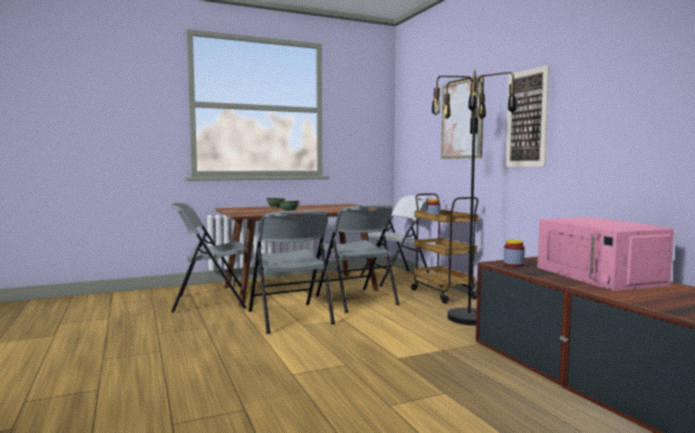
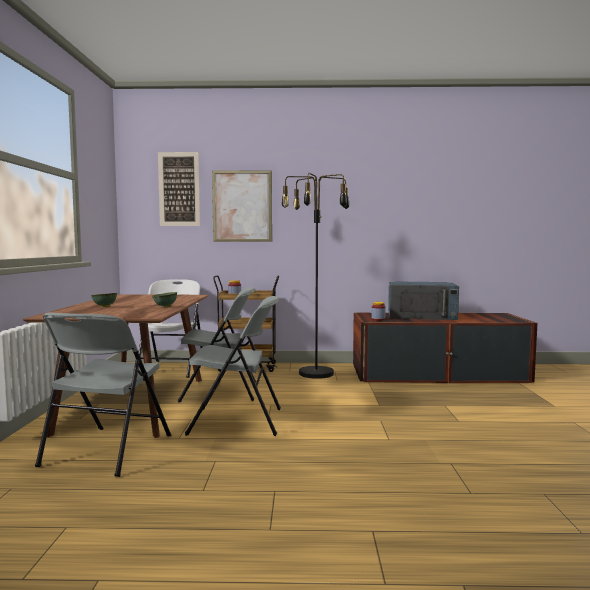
camera: 65 degrees left, 0 degrees up
(526, 118) = (323, 212): picture -> picture (179, 189)
(599, 276) = (422, 316): pink microwave -> blue microwave

